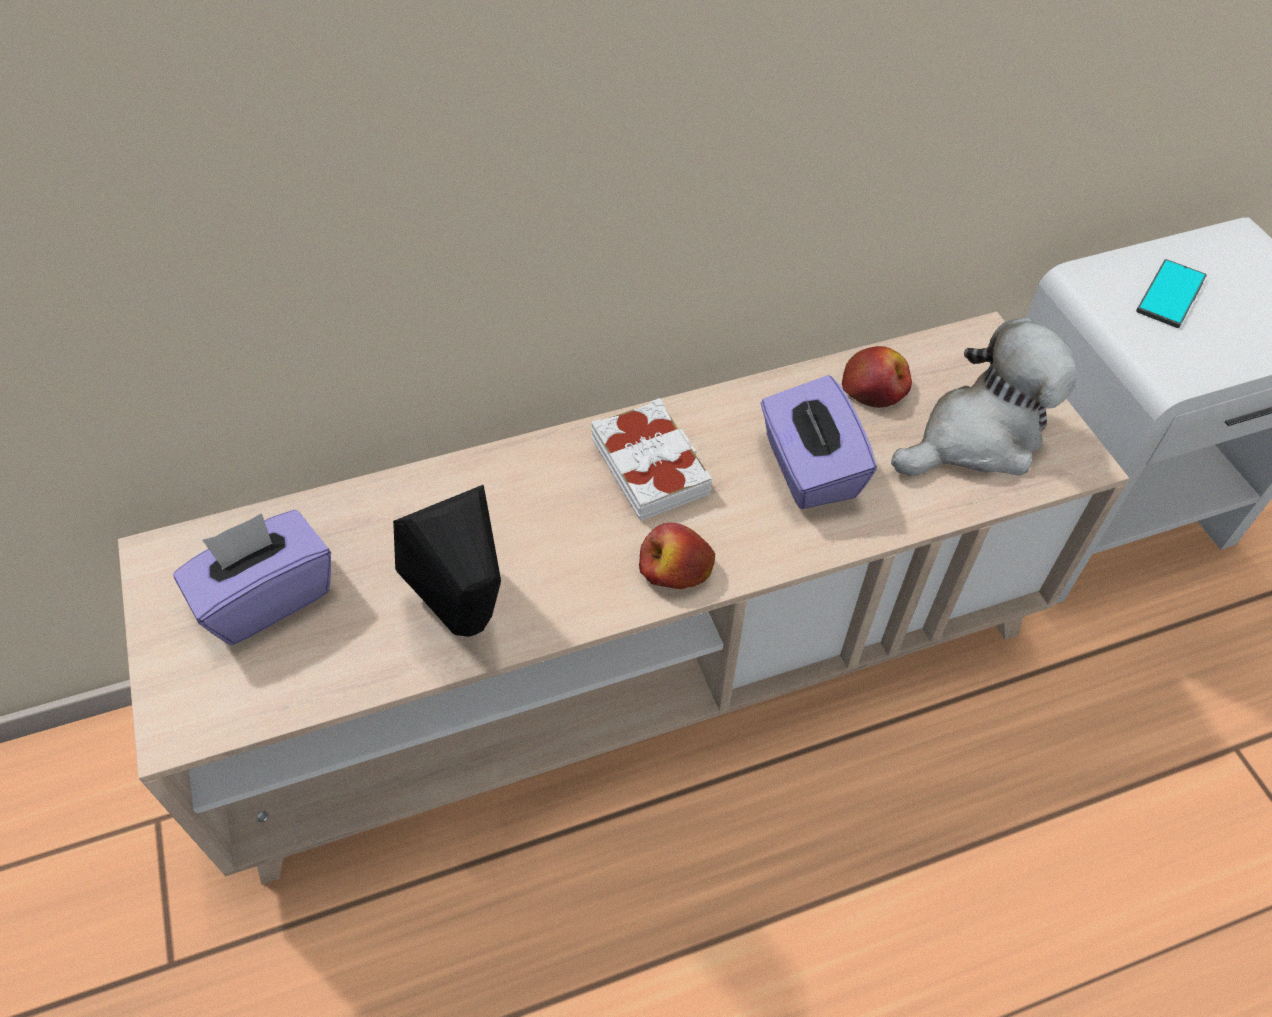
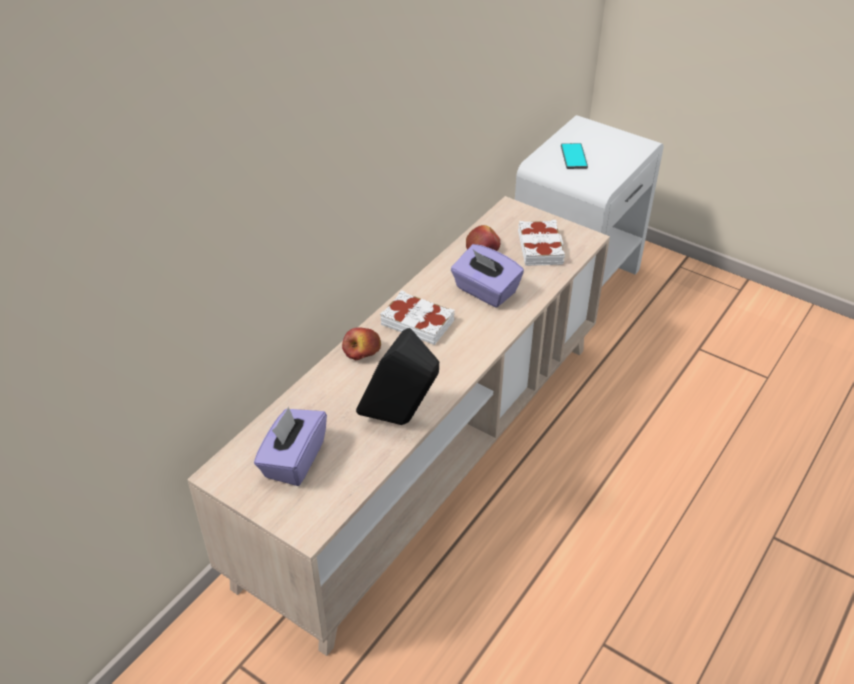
camera: 35 degrees left, 10 degrees down
(675, 568) = (467, 355): apple -> apple (362, 351)
(977, 437) = (541, 248): plush toy -> white book

